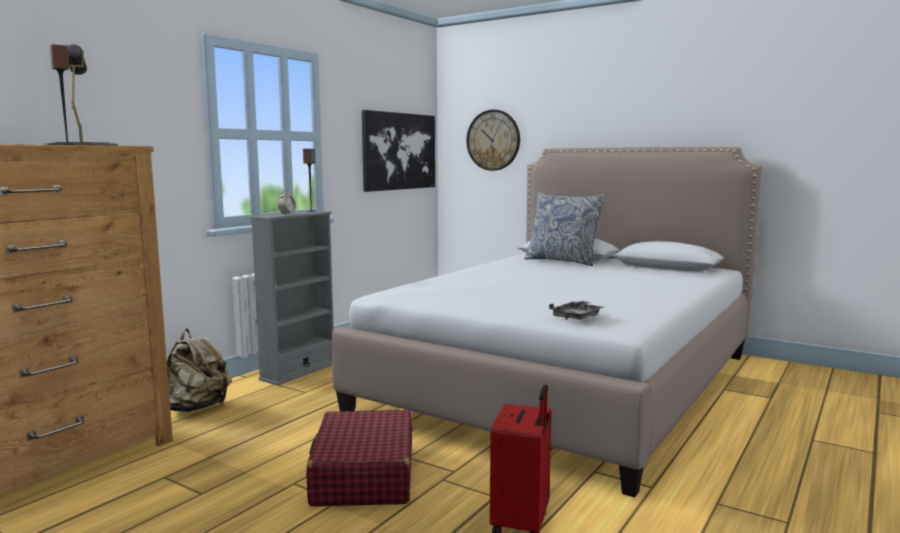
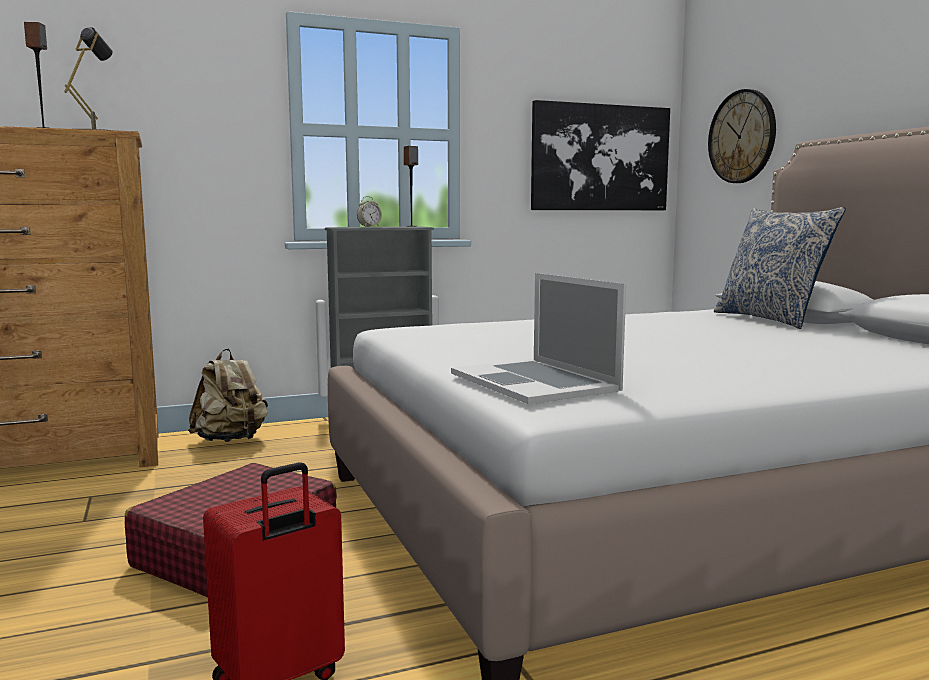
camera: 35 degrees right, 0 degrees up
(577, 317) = (534, 381): grey tray -> laptop

